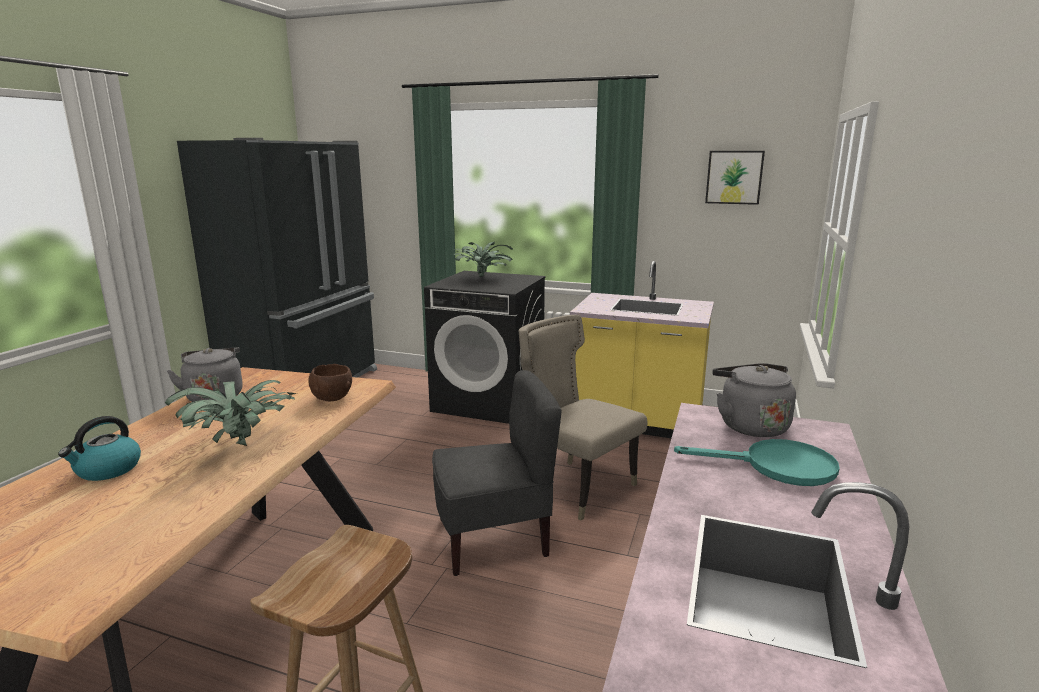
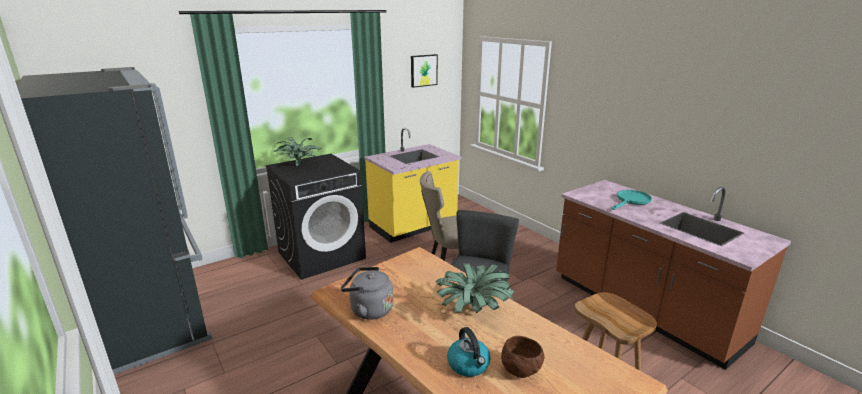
camera: 55 degrees left, 5 degrees up
(332, 399) = (429, 270): brown bowl -> brown bowl (520, 371)
(750, 425) = (594, 192): grey kettle -> none

